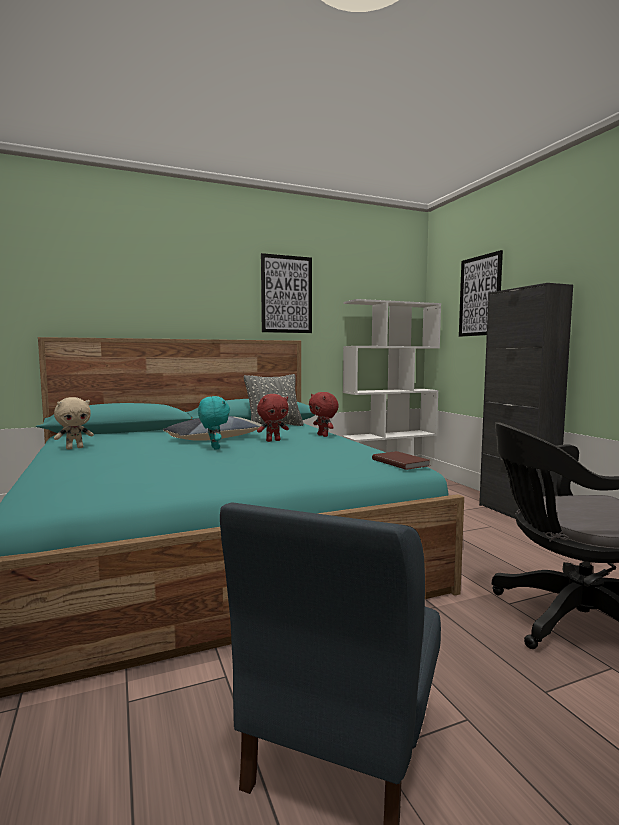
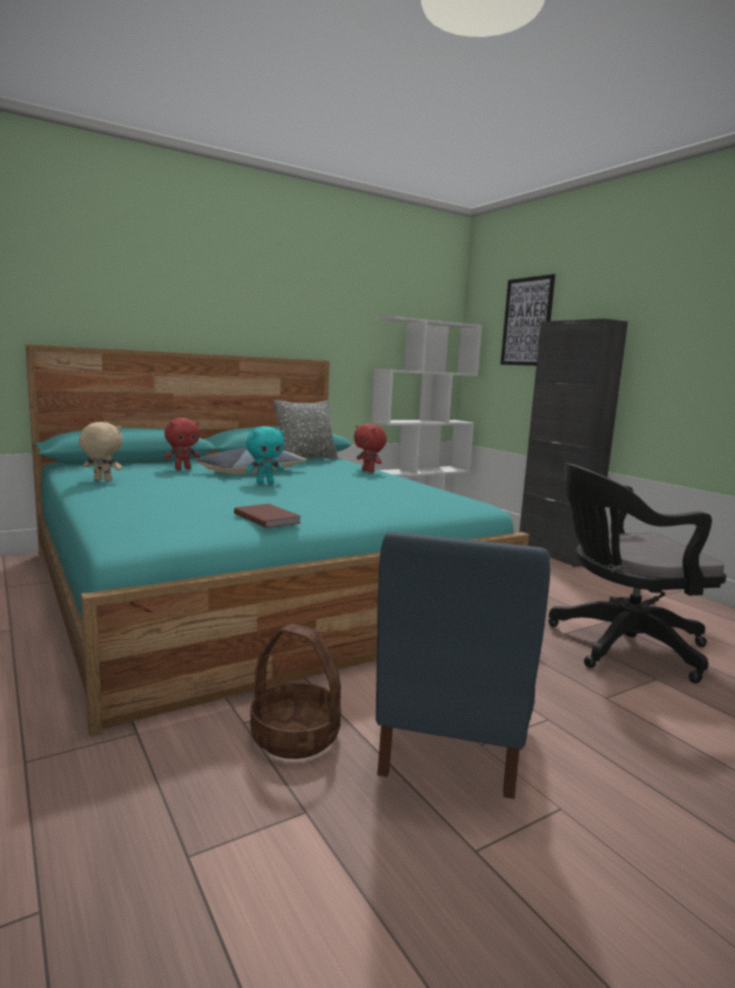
camera: 10 degrees left, 5 degrees up
(75, 448) = (102, 480): beige plush toy -> beige plush toy turned 120 degrees counterclockwise
(173, 724) = (296, 736): none -> basket
(214, 448) = (265, 483): turquoise plush toy -> turquoise plush toy turned 90 degrees clockwise
(273, 440) = (320, 476): red plush toy -> red plush toy (182, 468)
(286, 294) = (313, 305): picture -> none
(401, 462) = (467, 500): brown book -> brown book (268, 518)

